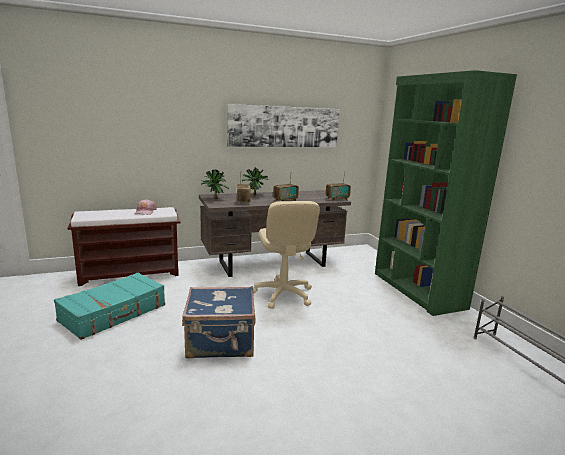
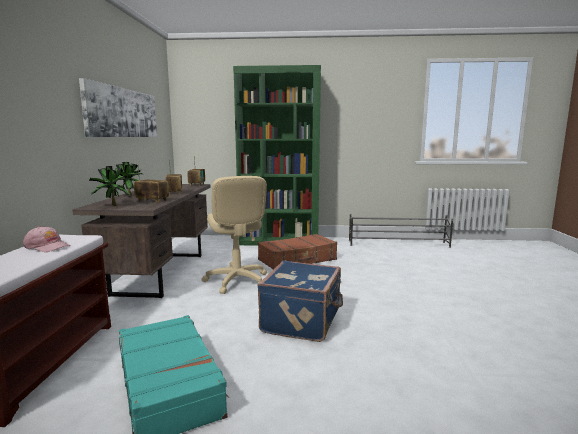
camera: 65 degrees left, 5 degrees down
(283, 295) = (237, 281): beige office chair -> beige office chair turned 60 degrees clockwise
(370, 312) = (298, 260): none -> brown suitcase

